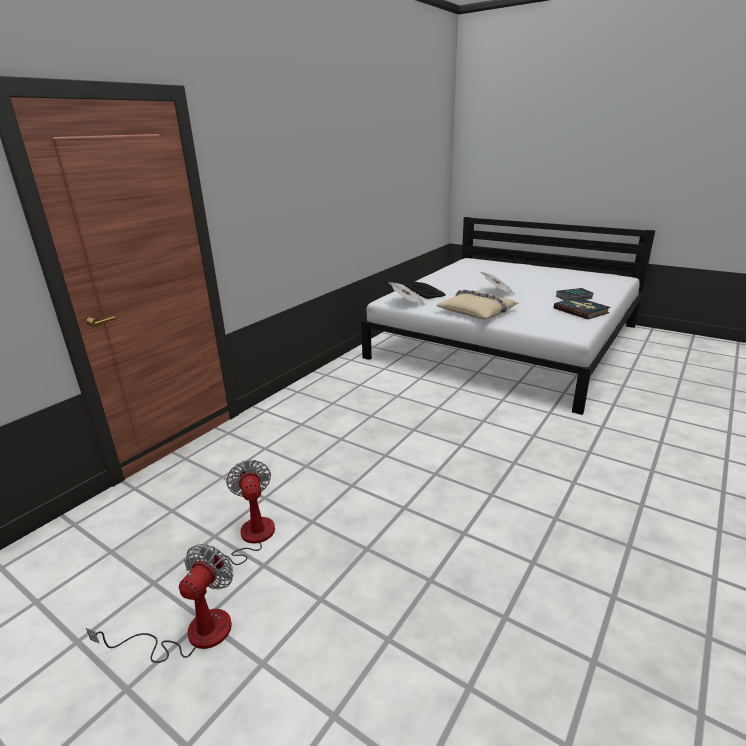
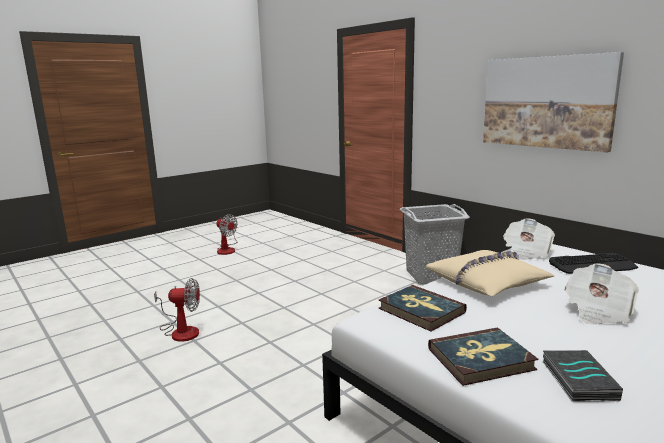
camera: 105 degrees right, 10 degrees down
(248, 539) = (272, 256): fan -> fan (181, 331)
(313, 396) = (431, 276): none -> grey laundry basket
(330, 191) = (546, 102): none -> picture
(543, 323) = (421, 310): none -> book

